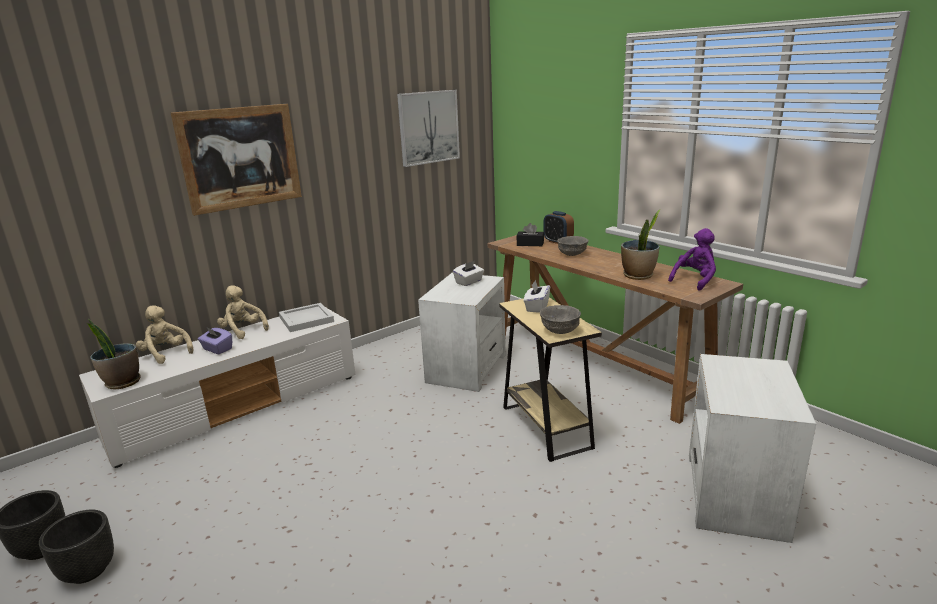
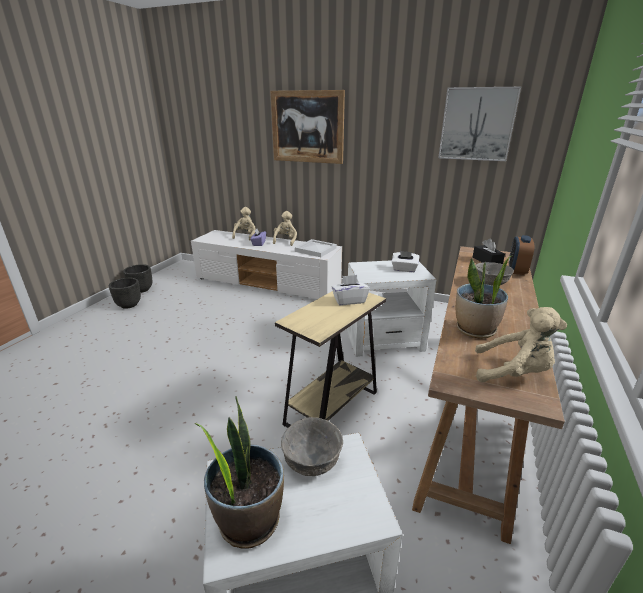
camera: 60 degrees right, 5 degrees up
(122, 383) = (211, 239): potted plant -> potted plant (249, 519)
(560, 330) = (306, 321): grey bowl -> grey bowl (313, 461)
(695, 280) = (513, 373): purple plush toy -> beige plush toy

